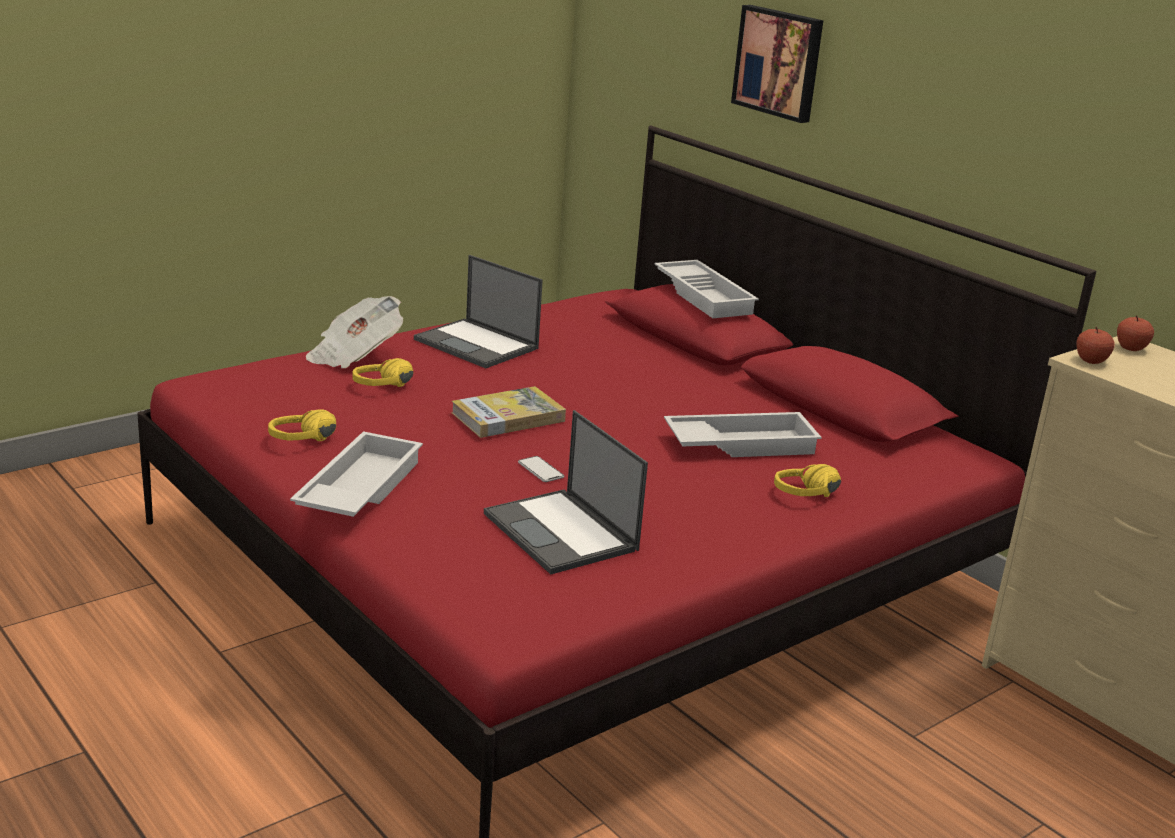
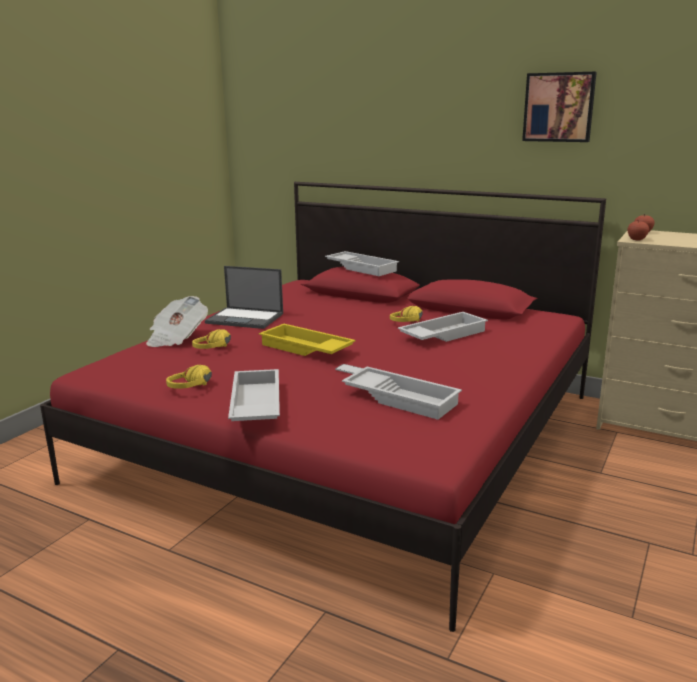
camera: 20 degrees left, 5 degrees down
(508, 417) = (305, 348): book -> yellow tray
(562, 532) = (402, 398): laptop -> white tray
(779, 62) = (378, 127): picture -> picture (559, 107)
(811, 499) = (509, 351): yellow headphones -> yellow headphones (411, 324)

